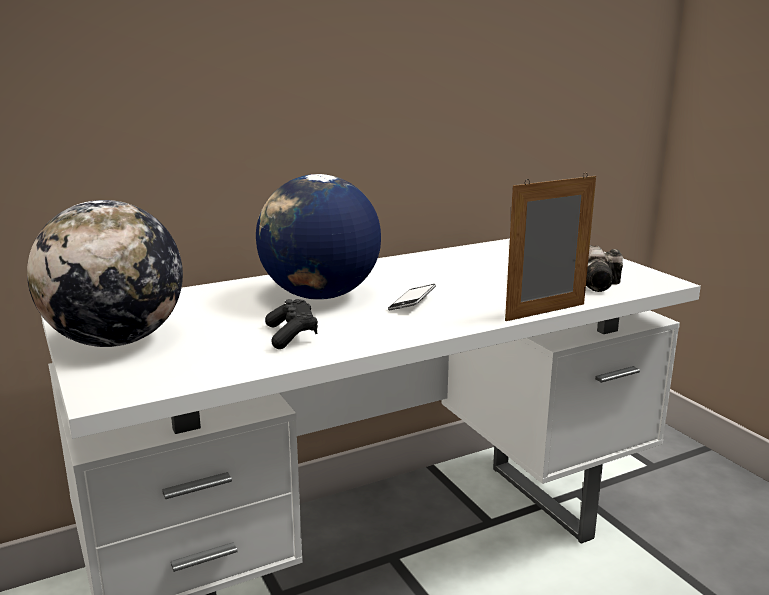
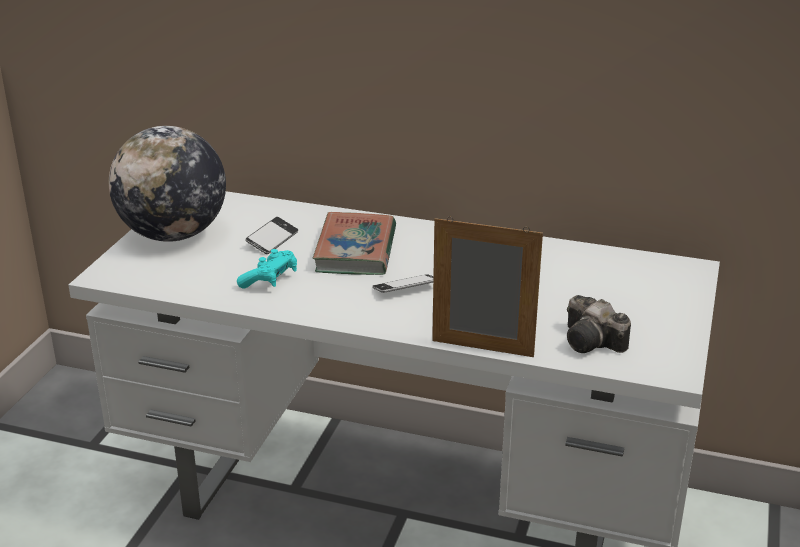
camera: 45 degrees right, 10 degrees up
(230, 313) = (272, 240): none -> phone
(292, 335) = (270, 280): black game controller -> turquoise game controller
(319, 296) = (356, 250): globe -> book

